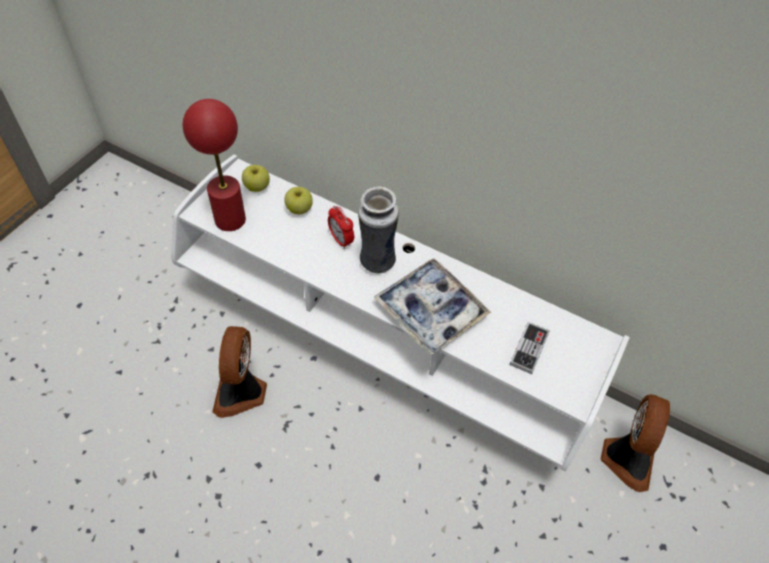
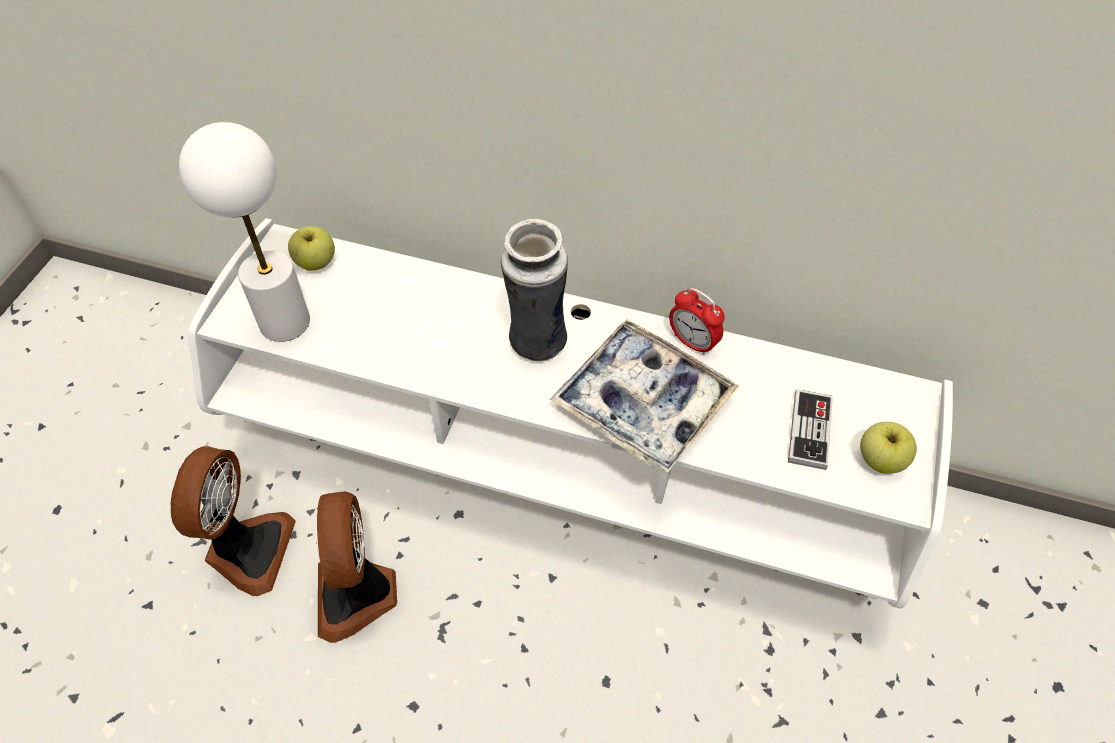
camera: 10 degrees left, 0 degrees up
(230, 219) = (285, 322): red table lamp -> white table lamp
(299, 209) = (393, 284): apple -> apple (880, 460)
(341, 240) = (472, 320): alarm clock -> alarm clock (692, 342)
(626, 458) = (965, 564): fan -> fan (247, 550)

